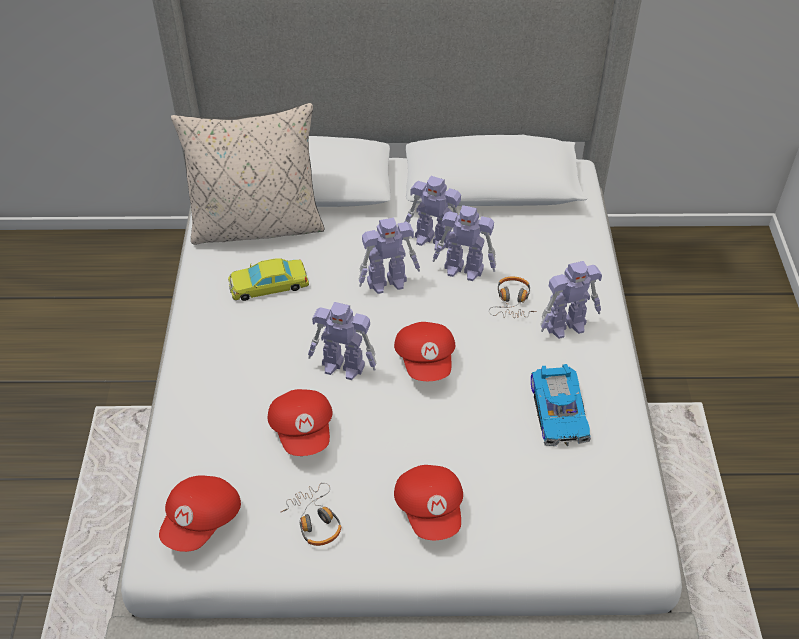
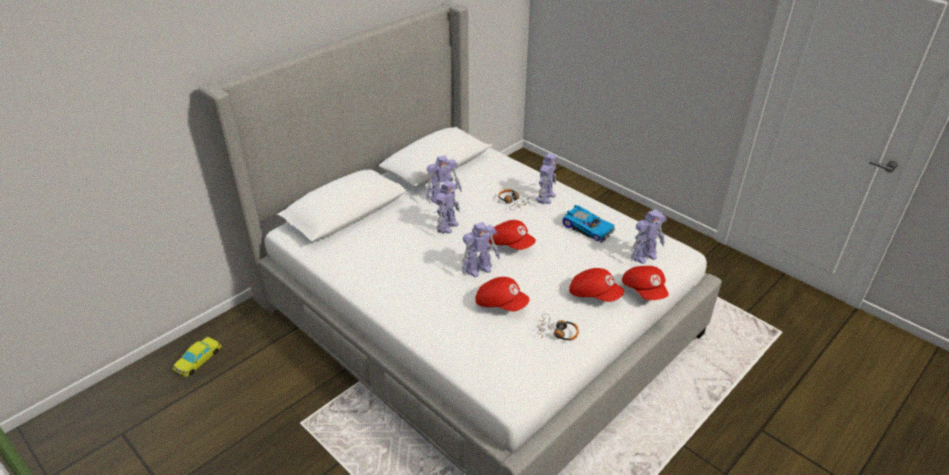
camera: 45 degrees left, 10 degrees down
(203, 521) = (512, 369): red cap -> red cap (644, 291)
(257, 226) = (345, 242): beige pillow -> none
(268, 284) = (391, 261): yellow toy car -> yellow toy car (198, 359)
(464, 270) = (474, 202): toy robot -> toy robot (644, 256)

